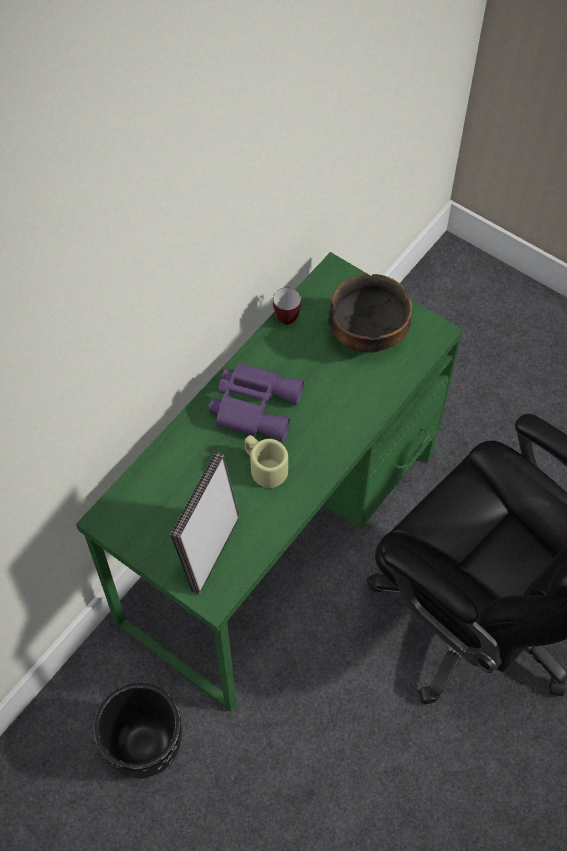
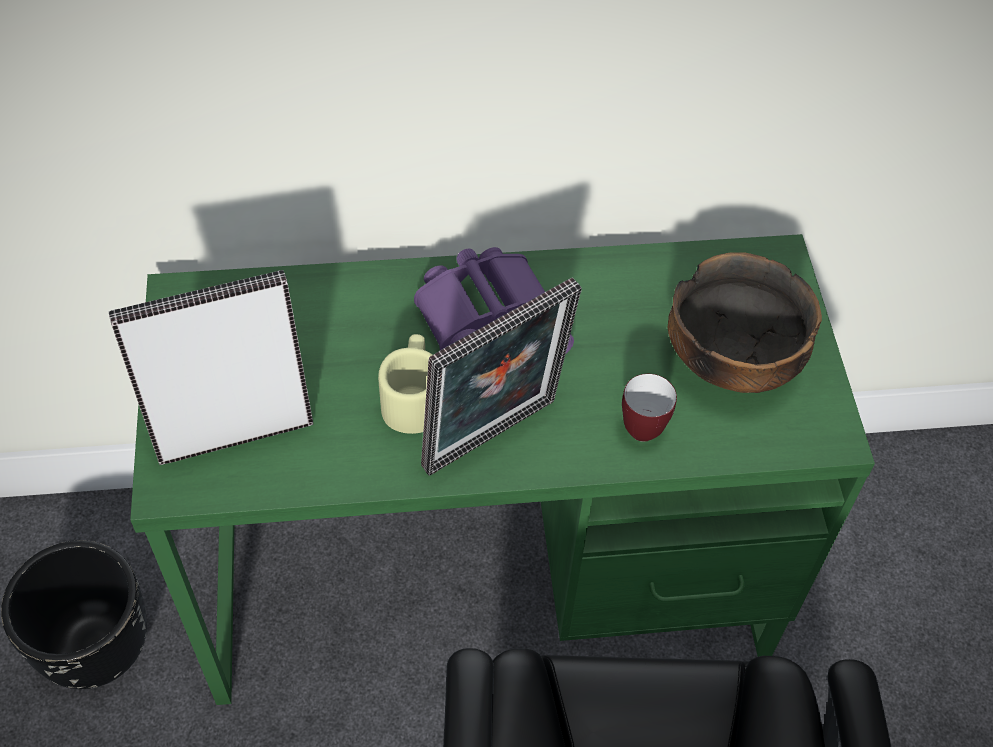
camera: 45 degrees right, 5 degrees down
(285, 316) = (653, 258): mug -> mug (644, 425)
(318, 453) = (494, 440): none -> picture frame

